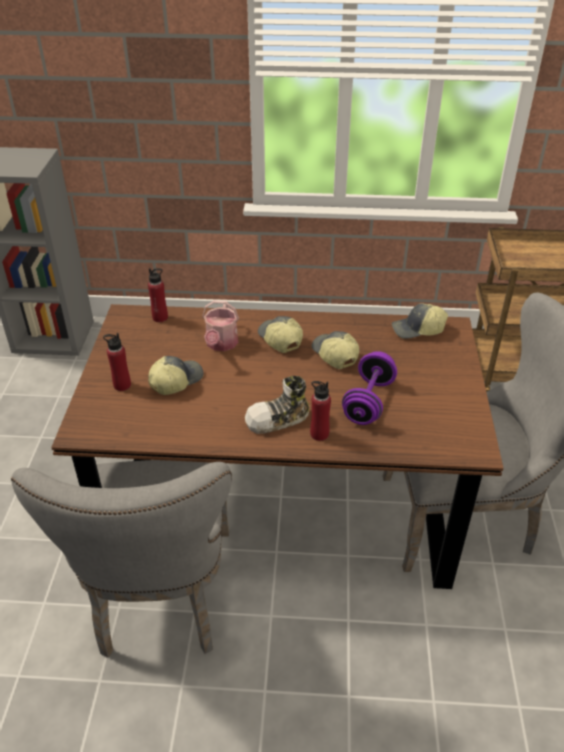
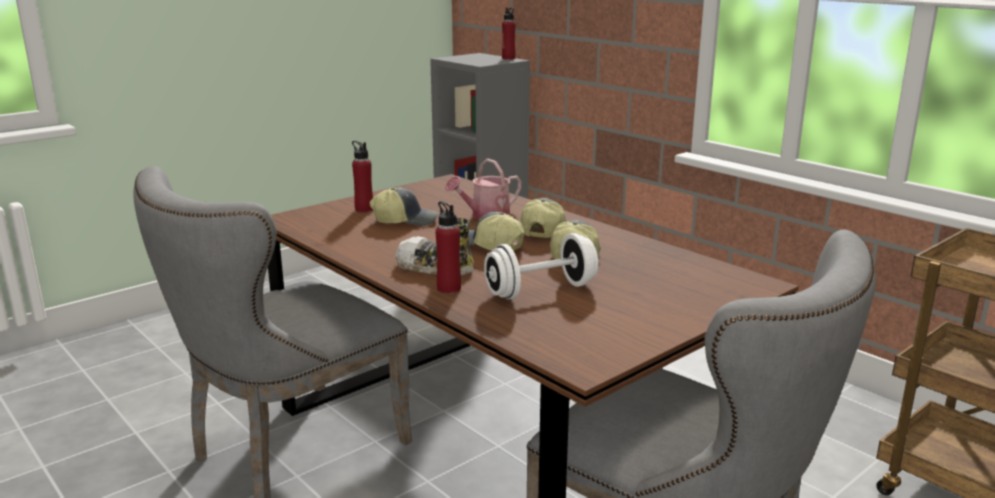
camera: 45 degrees right, 20 degrees down
(160, 317) = (471, 189): red bottle -> red bottle (508, 58)
(368, 402) = (540, 290): purple dumbbell -> white dumbbell
(417, 330) = (706, 271): cap -> cap (490, 246)

